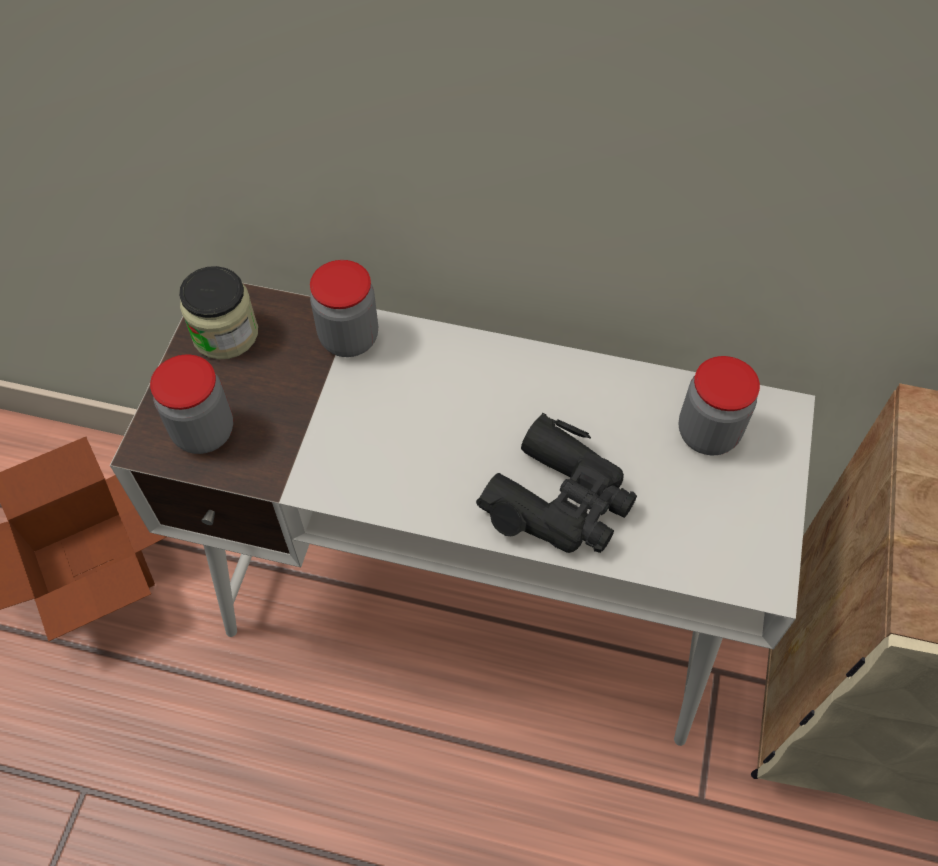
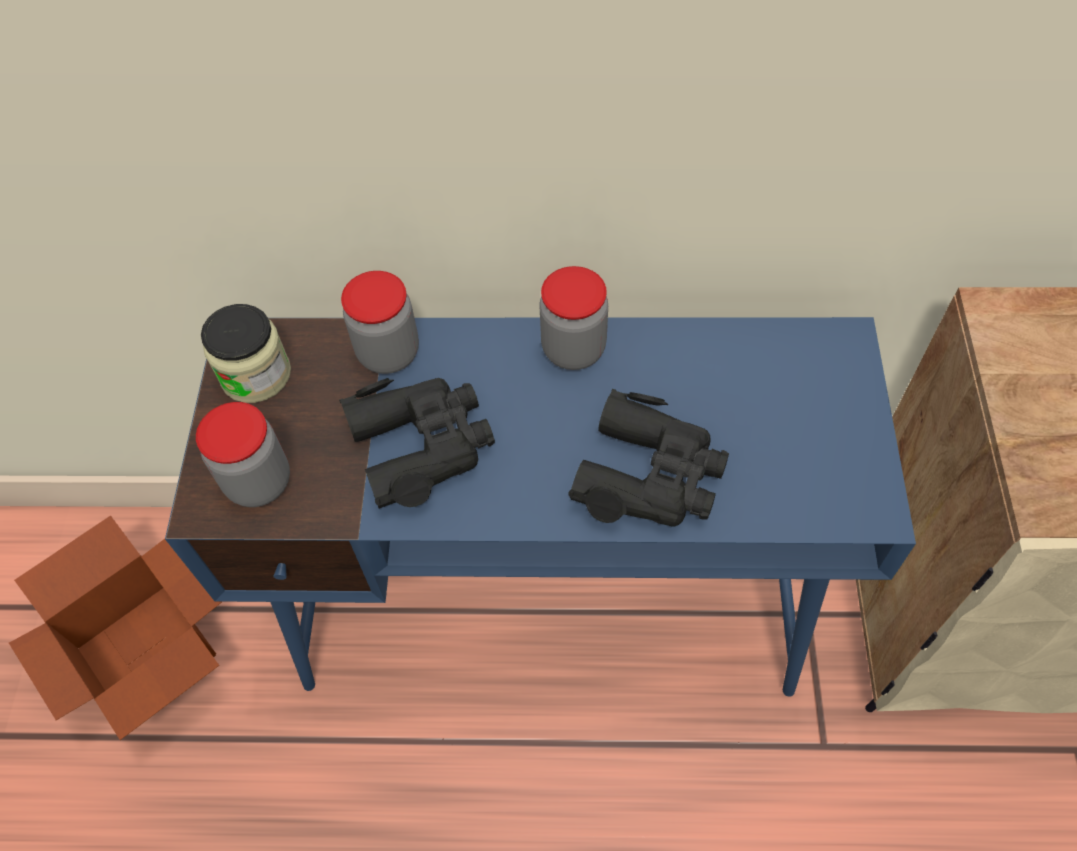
camera: 10 degrees left, 0 degrees up
(358, 428) = (422, 444): none -> black binoculars
(472, 608) = (551, 606): white desk -> blue desk
(707, 433) = (779, 376): jar -> jar (573, 349)

